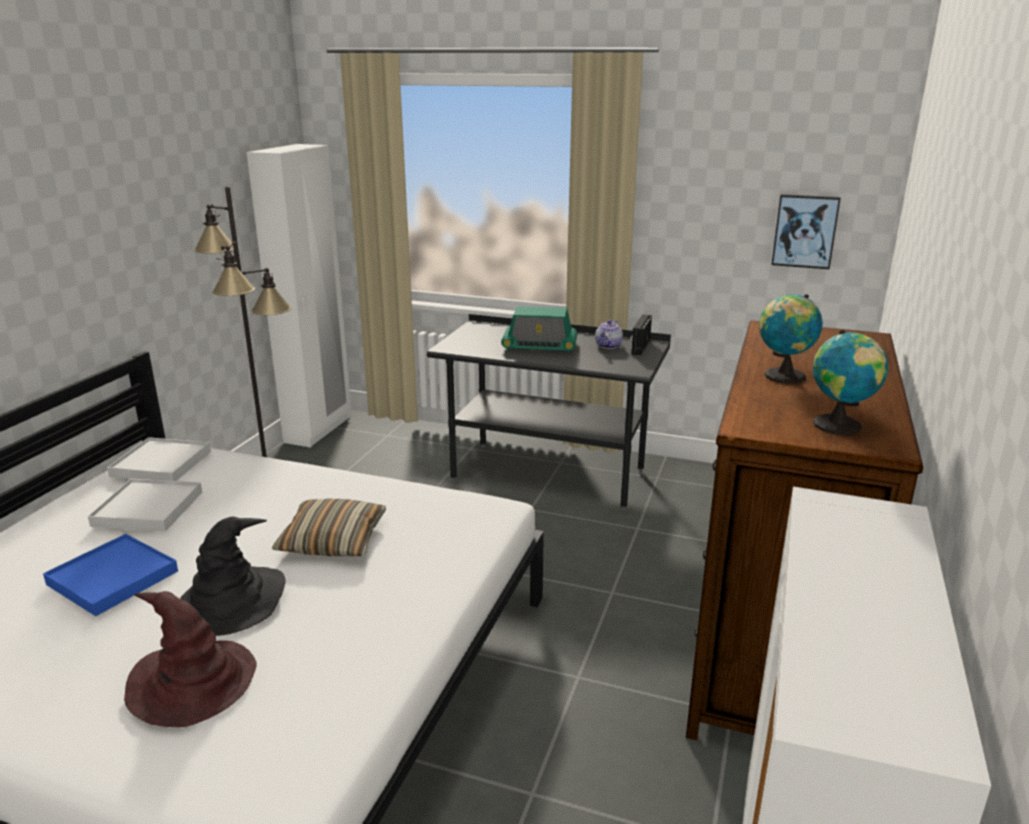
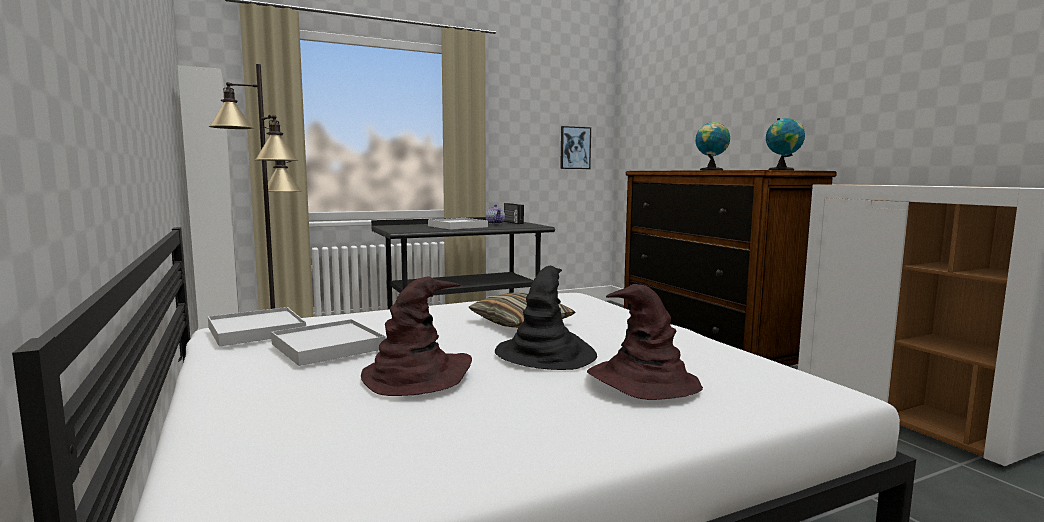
camera: 45 degrees left, 15 degrees down
(113, 578) = (416, 375): blue tray -> brown hat
(539, 346) = (457, 226): radio -> white tray

